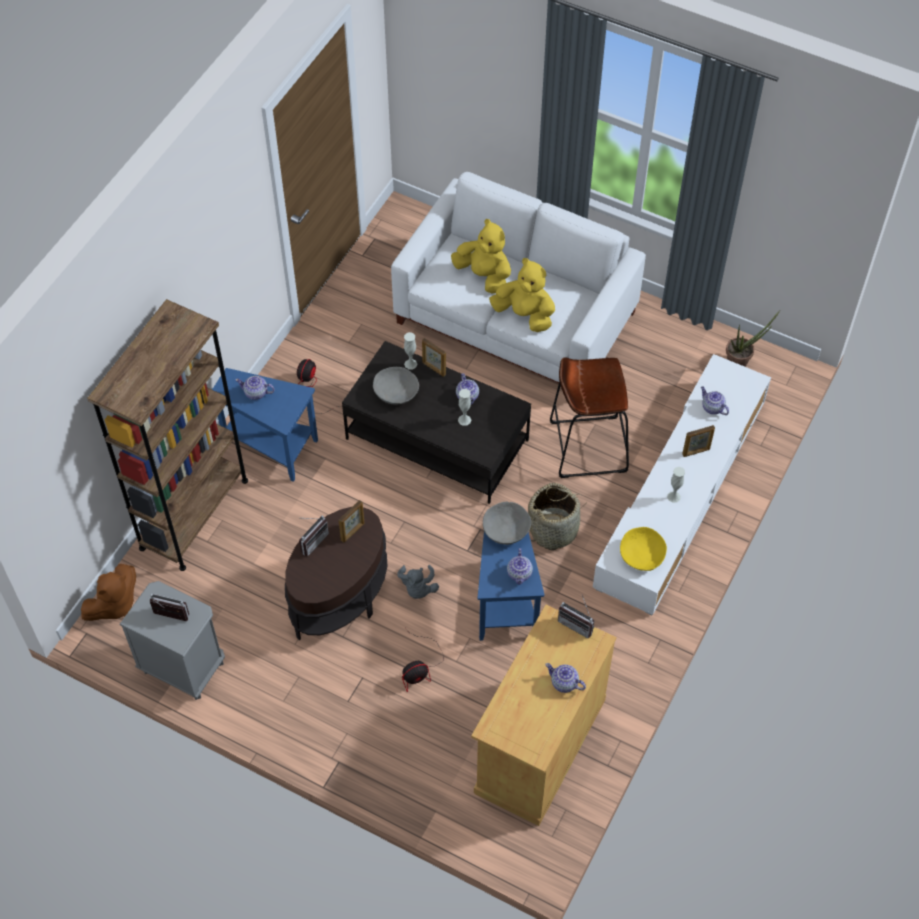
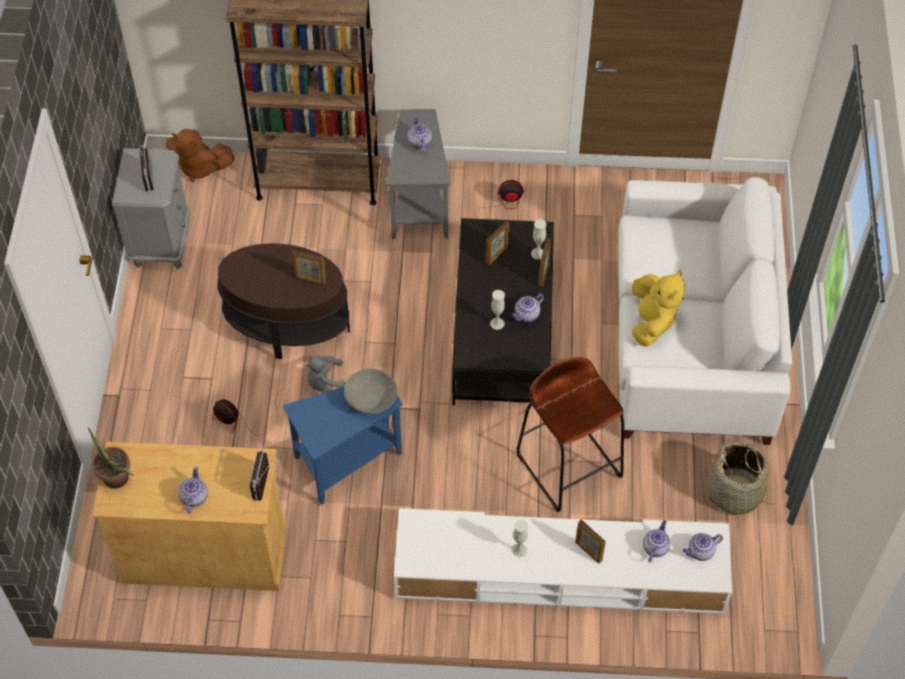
camera: 65 degrees right, 0 degrees up
(272, 448) = (419, 207): blue side table -> grey side table
(312, 540) = (285, 252): radio -> none
(396, 392) = (497, 255): grey bowl -> picture frame
(484, 275) = (681, 268): yellow plush toy -> none
(519, 574) = (326, 429): teapot -> teapot (700, 552)
(554, 529) = (452, 472): basket -> basket (735, 493)
(641, 555) = (431, 545): yellow bowl -> none
(741, 361) = (768, 572): potted plant -> potted plant (119, 481)

